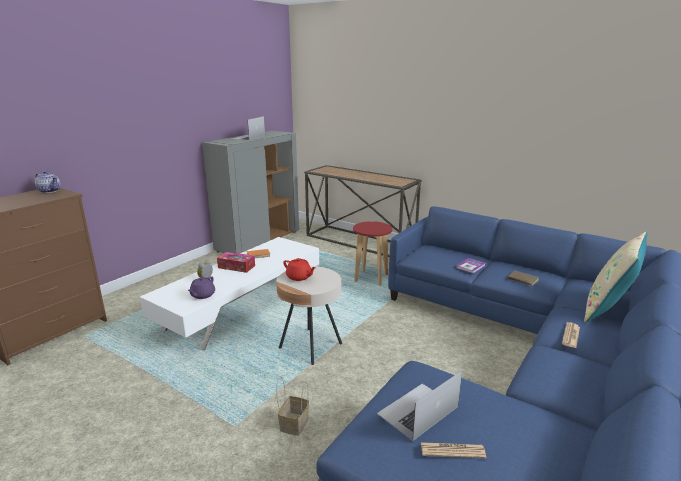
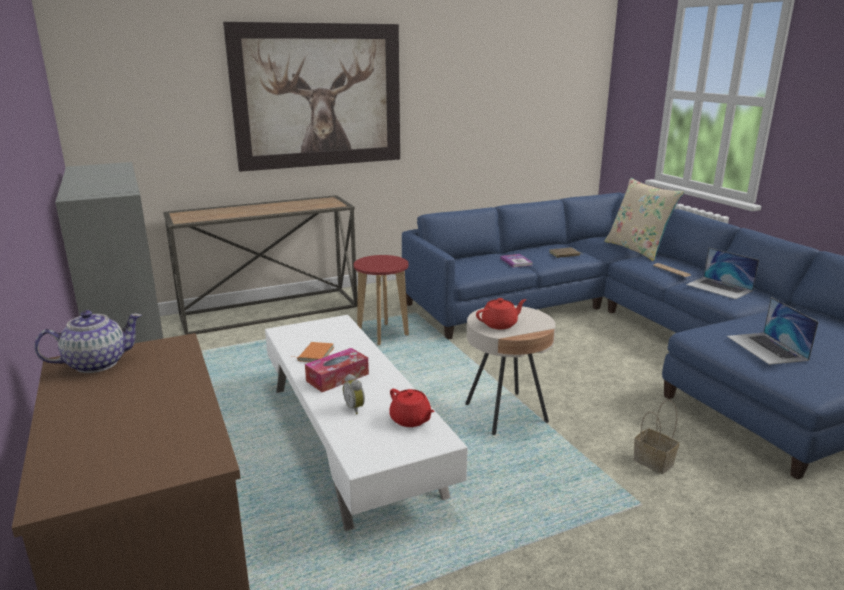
camera: 60 degrees left, 0 degrees up
(202, 295) = (411, 420): purple teapot -> red teapot
(248, 137) = (98, 180): laptop -> laptop (719, 287)
(419, 107) = (318, 96): none -> picture
(452, 450) = (822, 350): newspaper -> none

